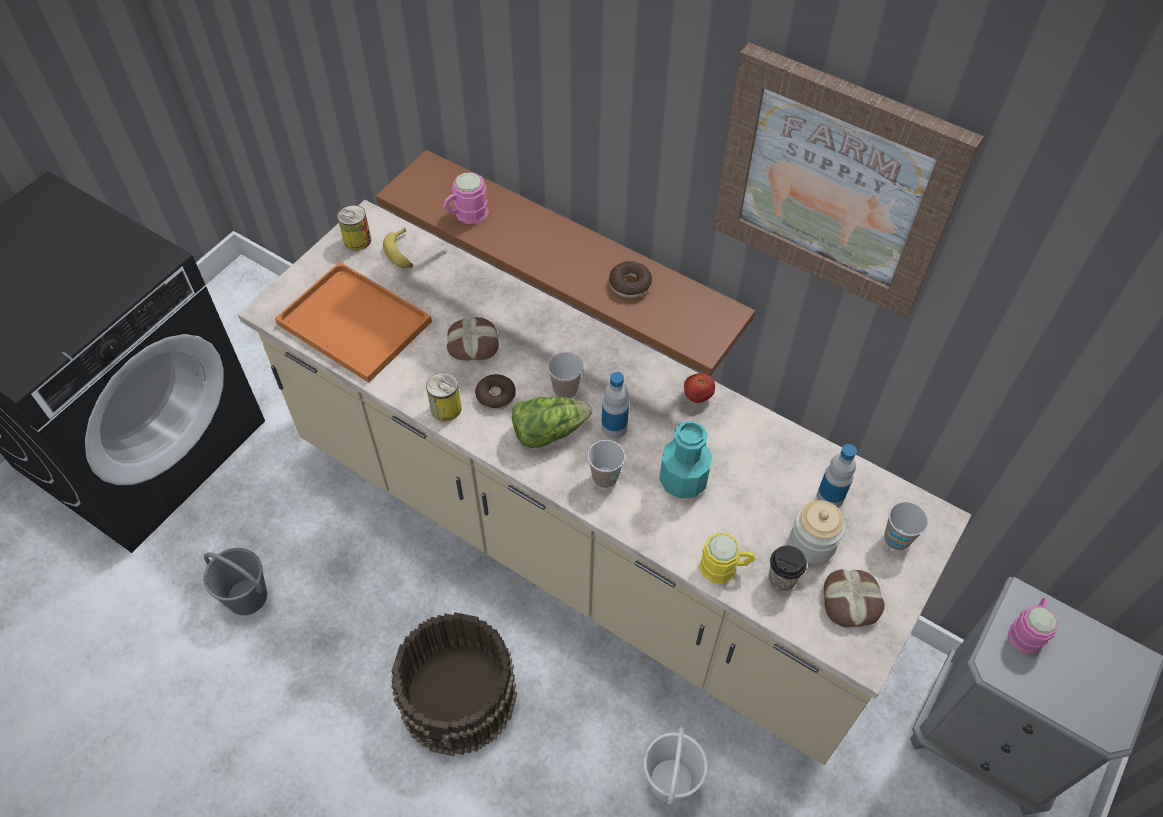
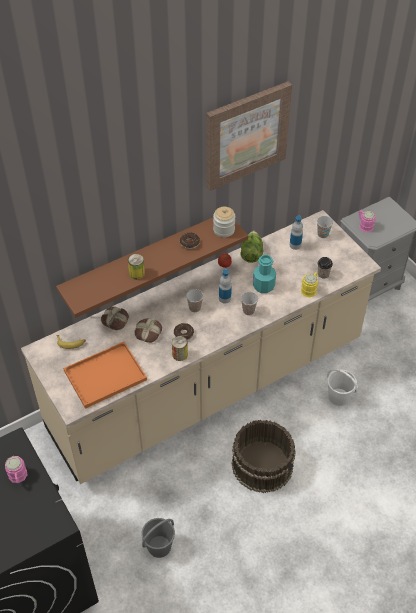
camera: 65 degrees left, 5 degrees down
(357, 240) = (49, 359): can -> can (137, 273)
(466, 214) = (111, 284): pink mug -> pink mug (18, 477)
(548, 431) = (214, 321): lettuce -> lettuce (251, 253)
(812, 544) = (312, 259): jar -> jar (224, 230)
(851, 602) = (342, 258): bread -> bread (115, 320)

